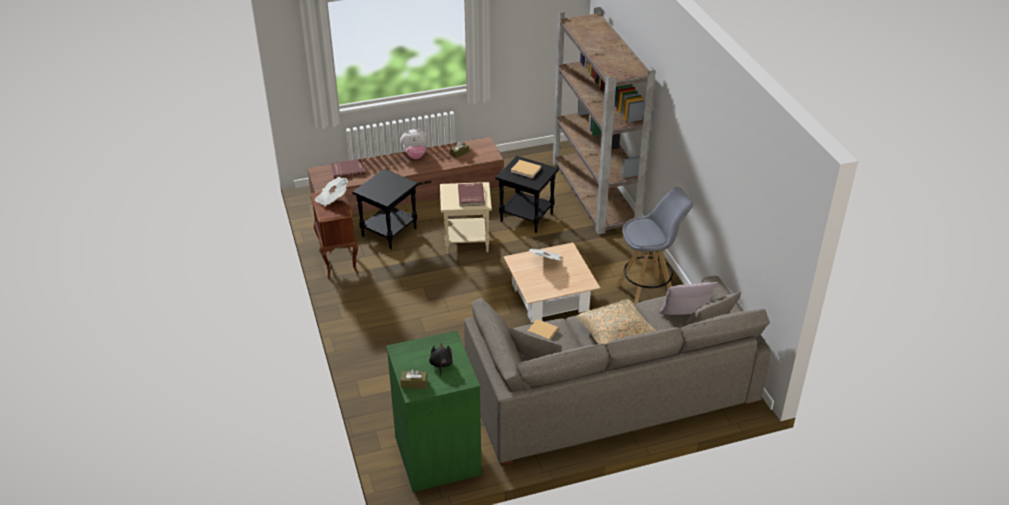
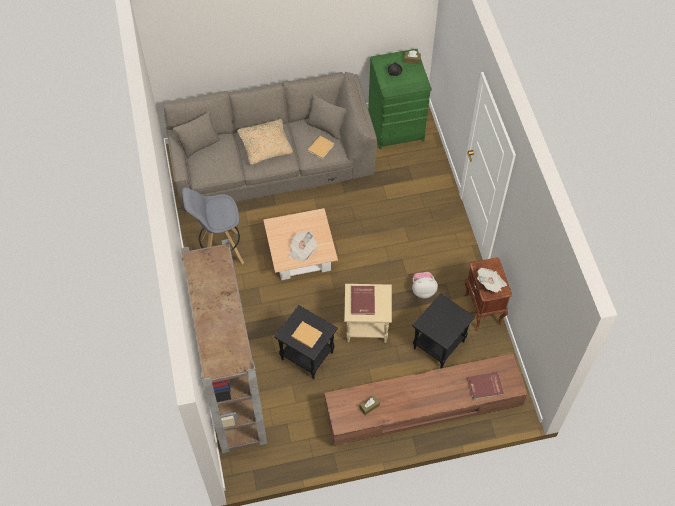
camera: 175 degrees left, 20 degrees up
(414, 156) = (416, 405): plush toy -> plush toy (423, 290)
(685, 315) = (210, 157): purple pillow -> none

